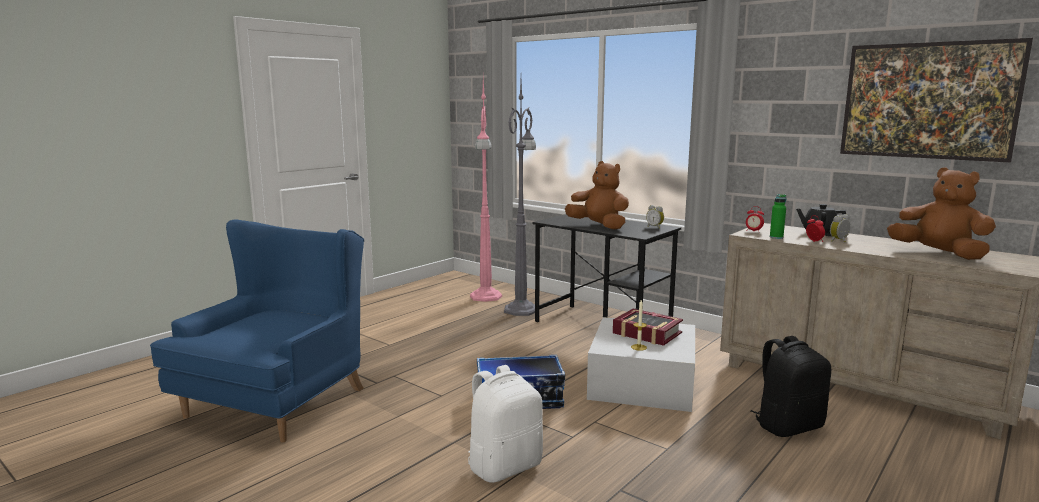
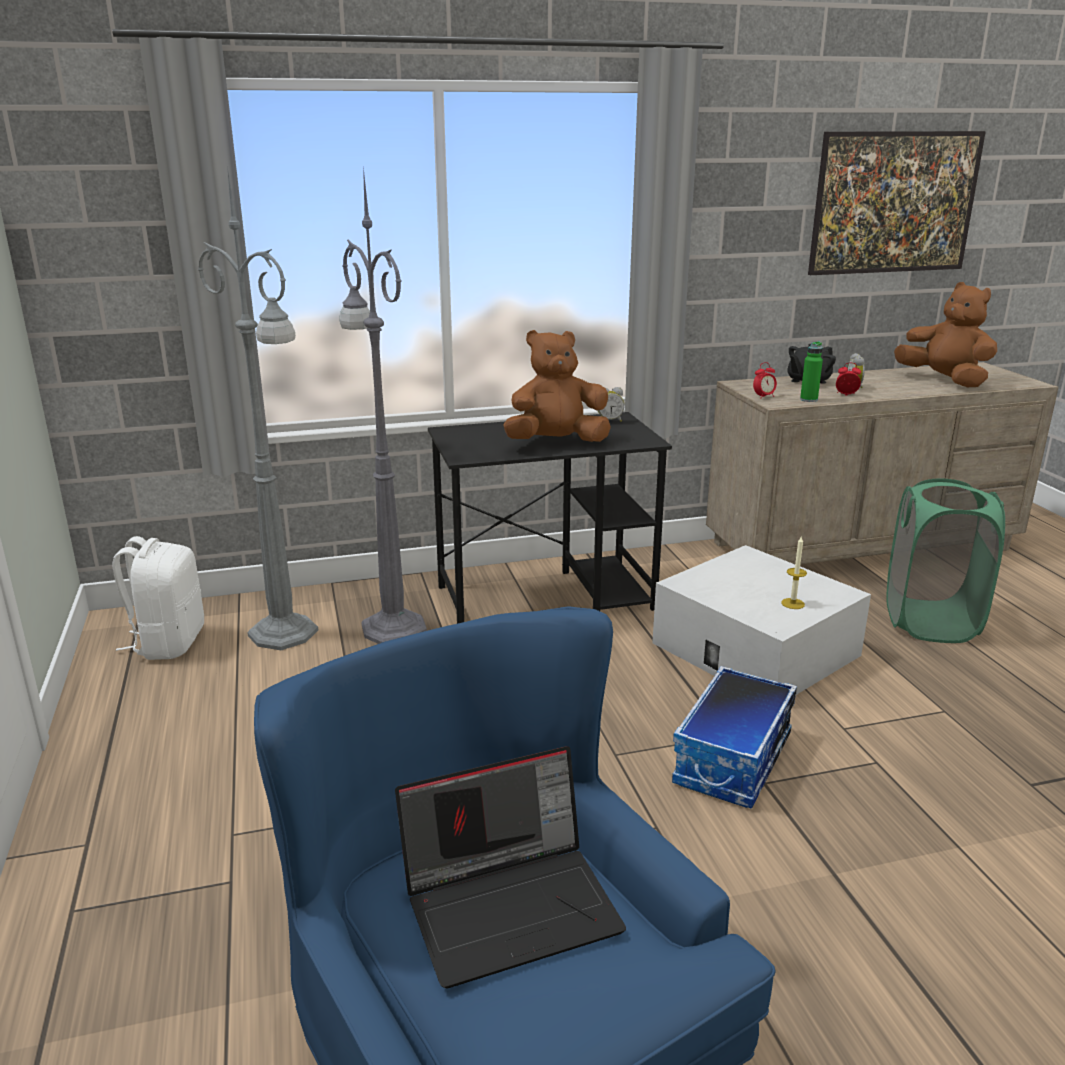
camera: 55 degrees left, 10 degrees up
(273, 324) = (512, 904): none -> laptop
(485, 297) = (285, 634): pink floor lamp -> grey floor lamp
(504, 466) = (934, 851): white backpack -> white backpack (168, 643)
(647, 333) = (748, 580): book -> none
(788, 426) = (930, 621): black backpack -> green laundry basket
(939, 254) = (944, 380): brown plush toy -> brown plush toy turned 60 degrees clockwise

